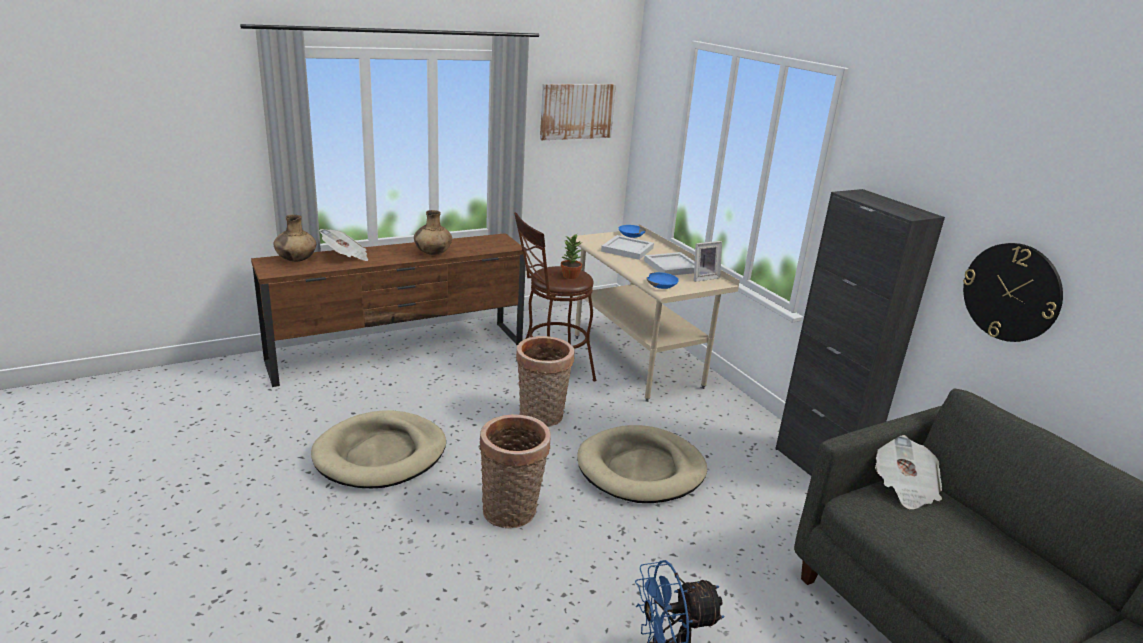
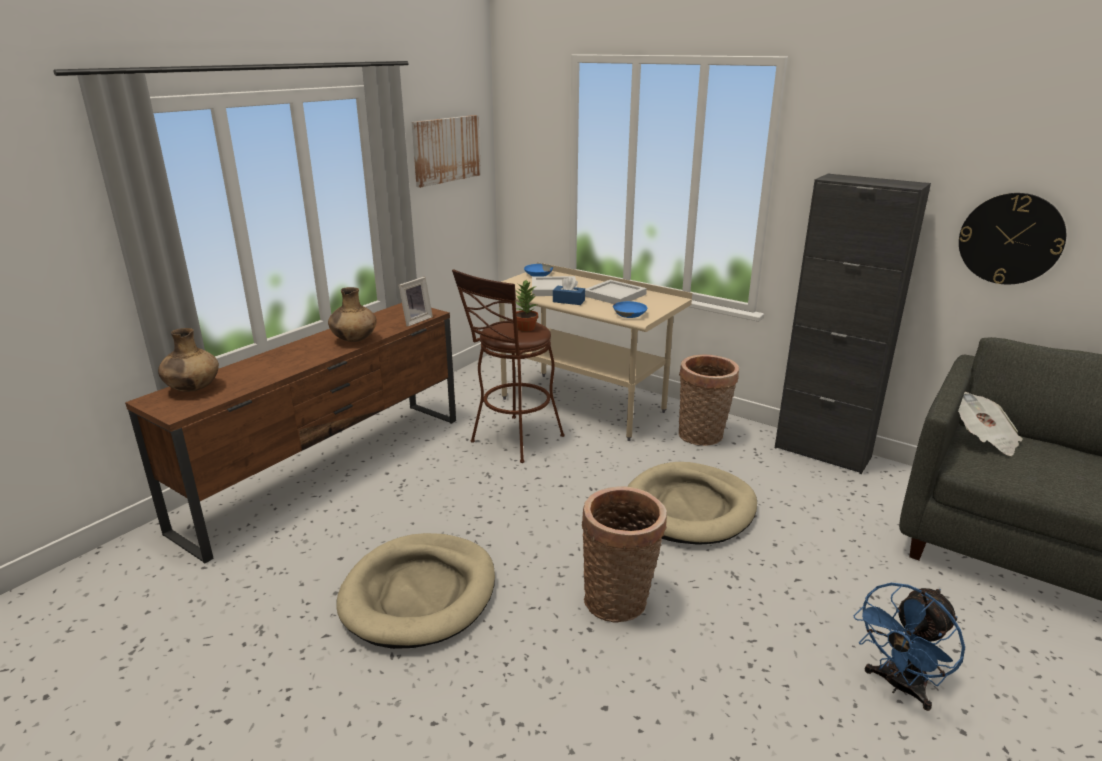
camera: 25 degrees left, 0 degrees up
(346, 257) = (254, 369): newspaper -> none
(541, 418) = (550, 490): basket -> basket (702, 436)
(625, 262) = (568, 301): none -> blue tissue box
(703, 277) = (654, 298): picture frame -> picture frame (415, 320)

